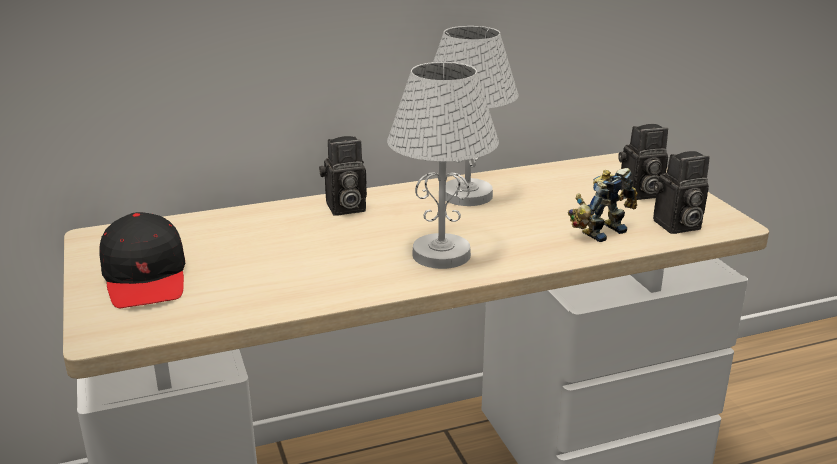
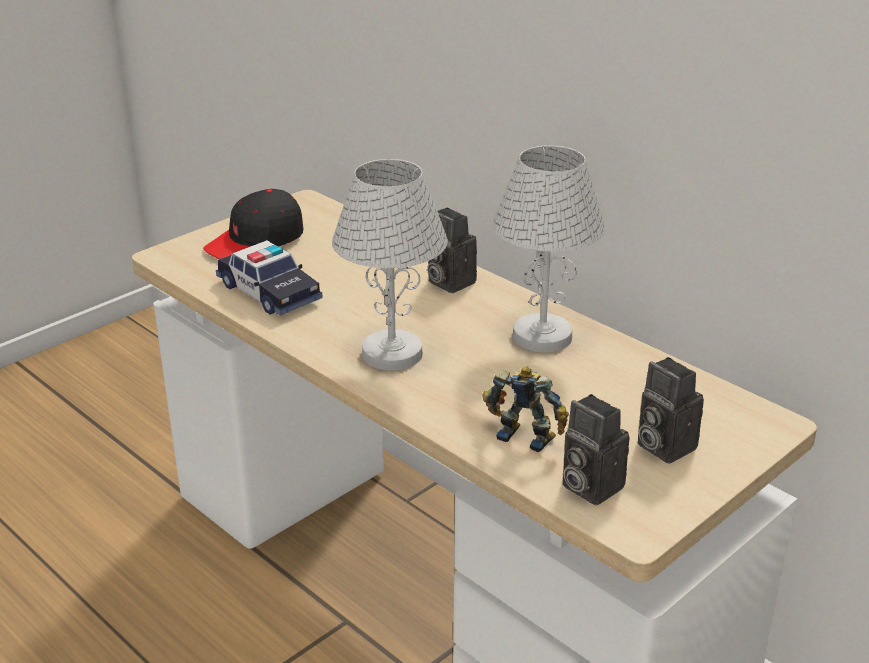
camera: 65 degrees right, 5 degrees up
(266, 289) = (269, 292): none -> toy car

